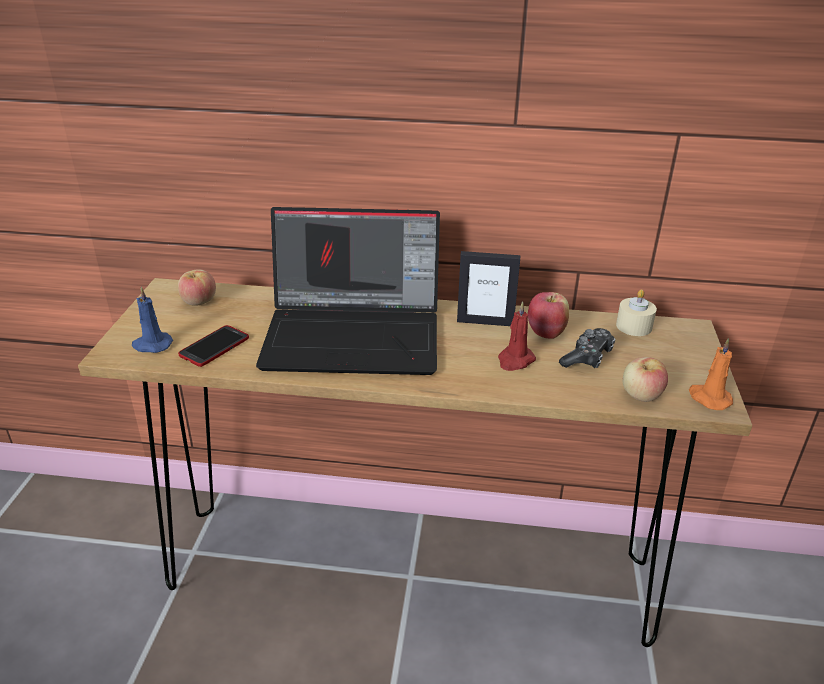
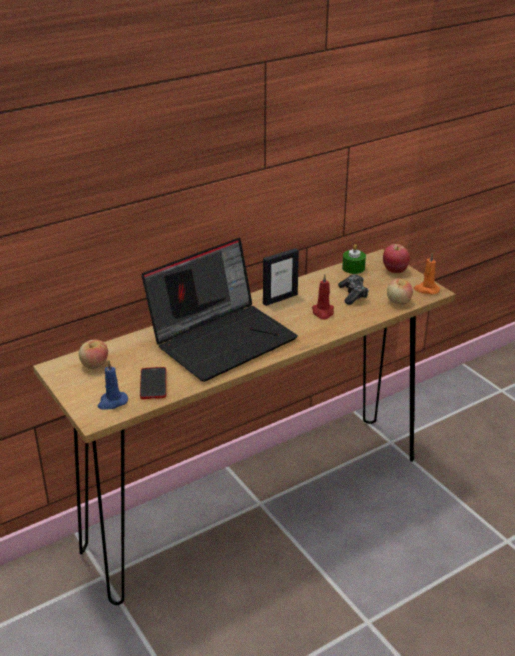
camera: 40 degrees left, 0 degrees up
(546, 333) = (317, 291): apple -> apple (395, 270)
(634, 326) = (353, 268): beige candle -> green candle

